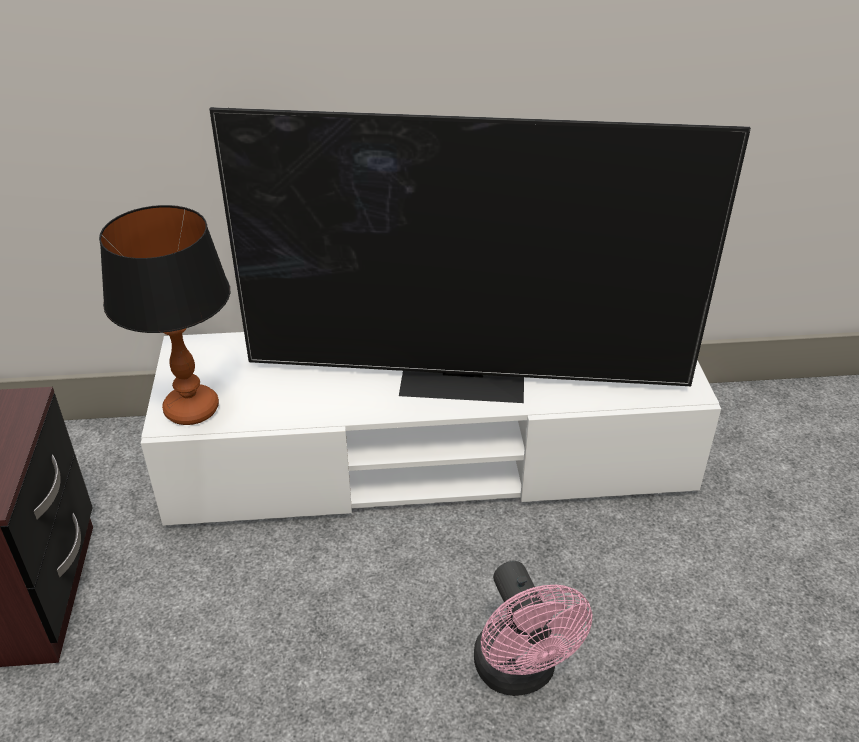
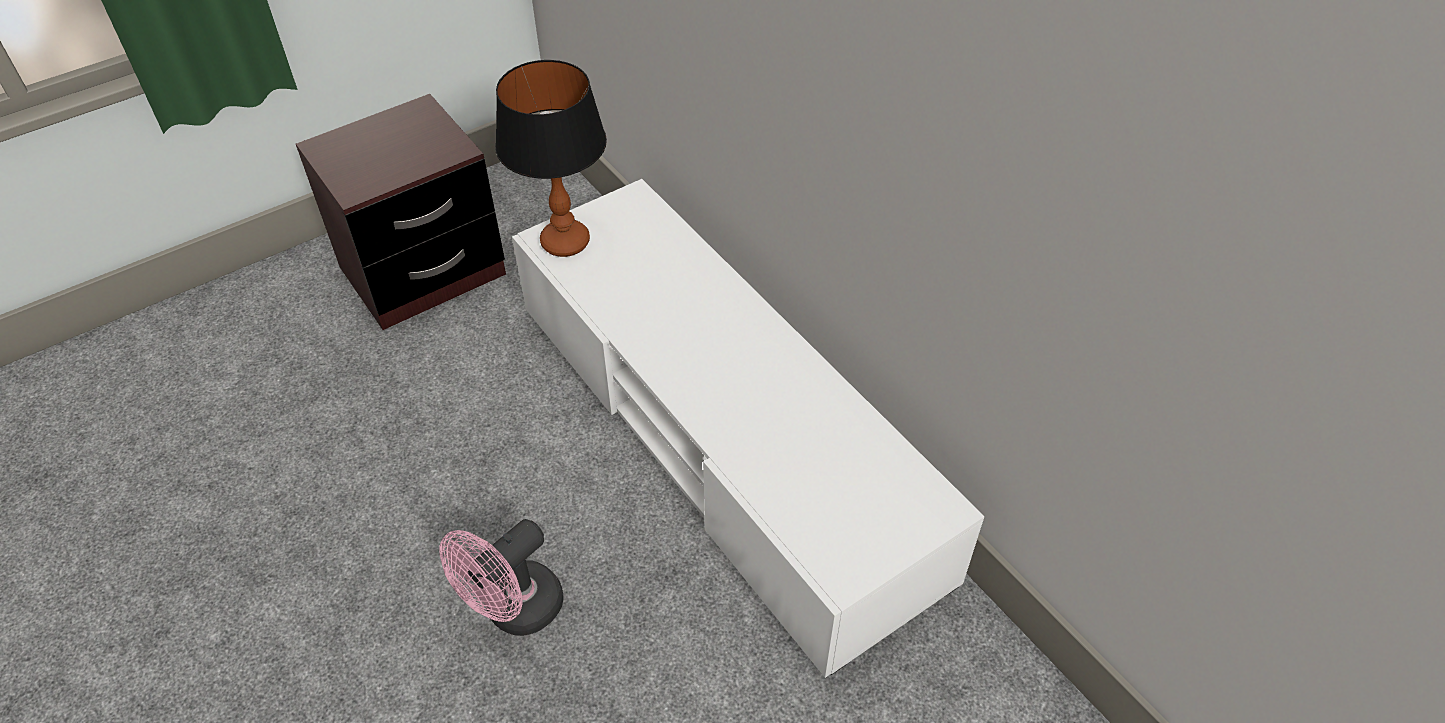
camera: 60 degrees right, 10 degrees up
(465, 377) = (730, 390): television -> none

